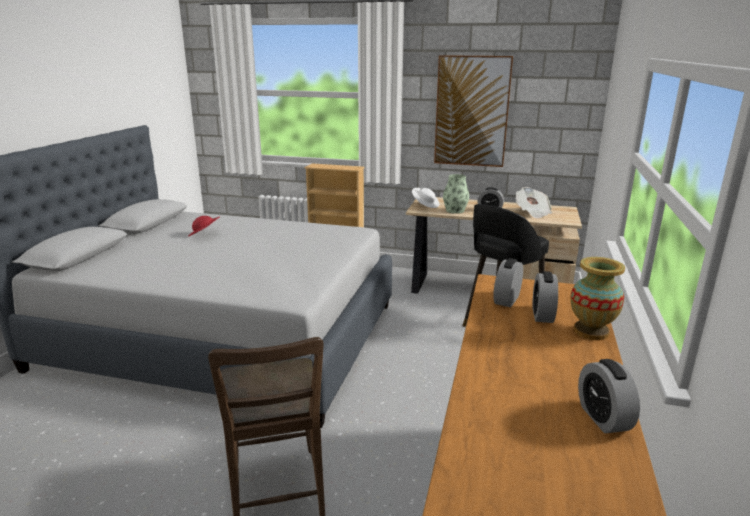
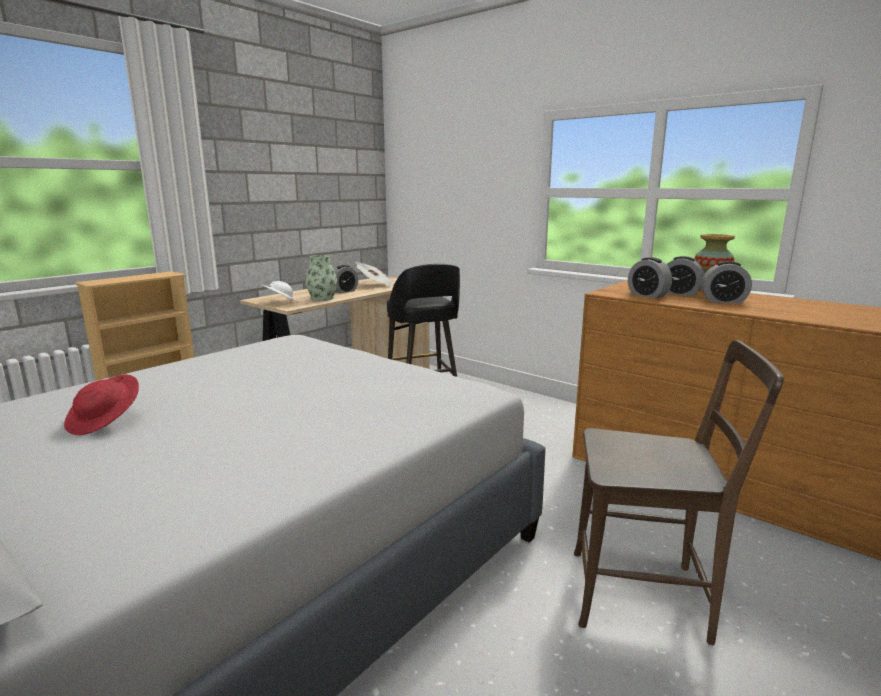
camera: 65 degrees left, 5 degrees down
(471, 111) = (280, 185): picture -> none
(603, 418) = (837, 305): alarm clock -> alarm clock (723, 301)

